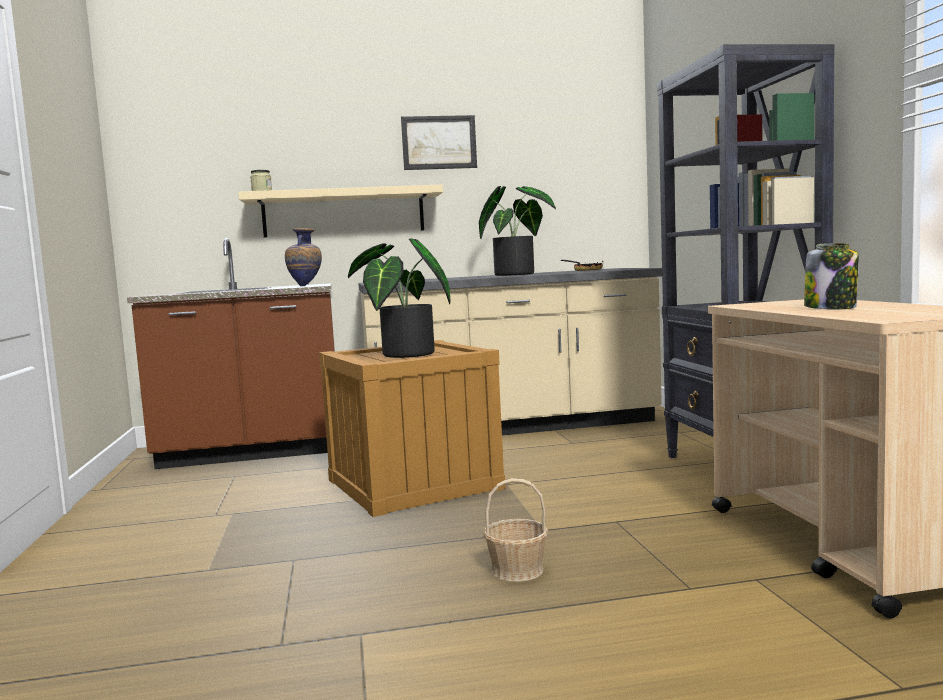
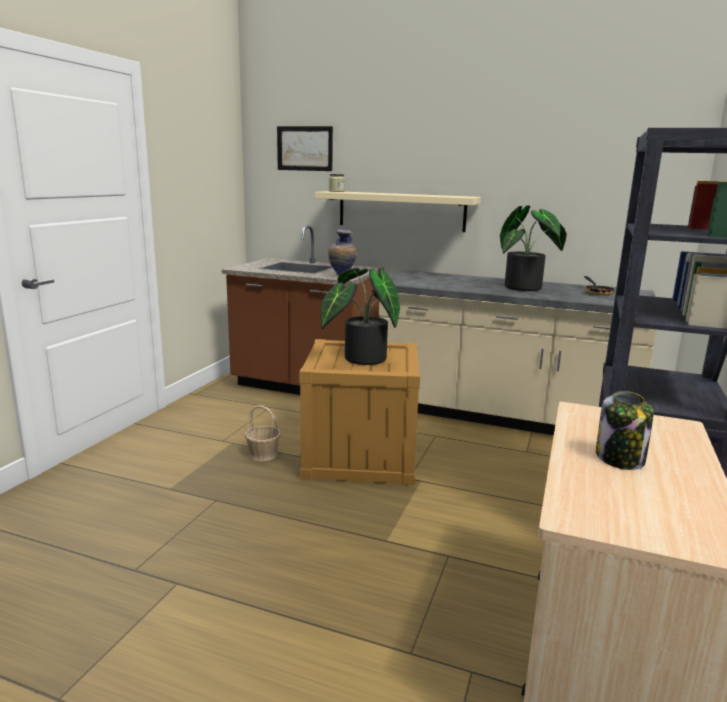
camera: 30 degrees right, 10 degrees up
(439, 142) = (489, 154): picture -> picture (304, 148)
(516, 570) = (322, 573): basket -> basket (263, 454)

